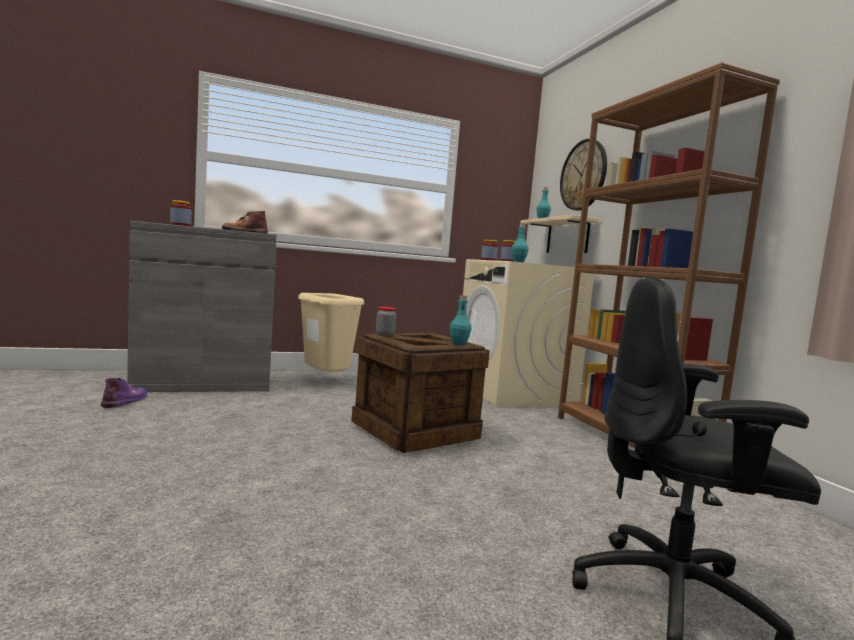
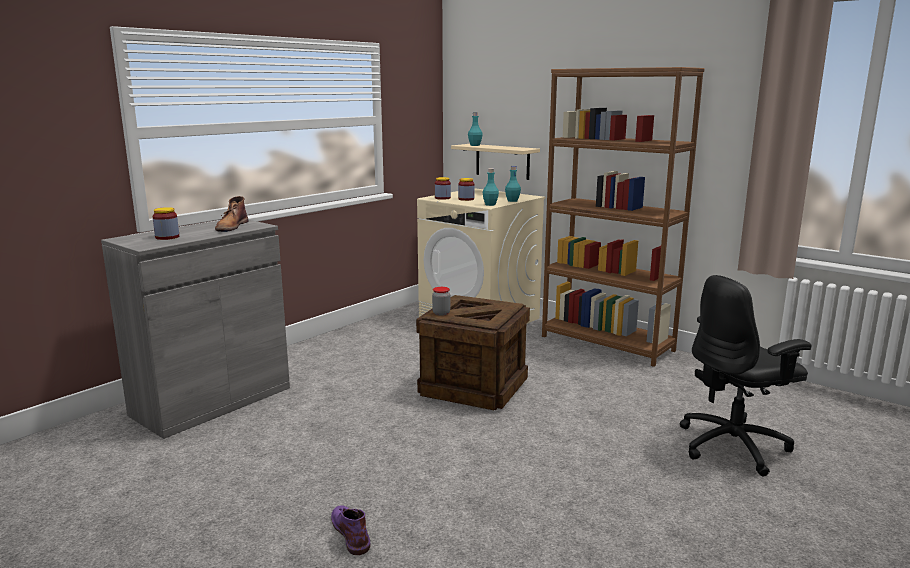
camera: 30 degrees left, 10 degrees up
(126, 400) = (187, 448): purple boot -> purple boot (350, 532)
(326, 382) = (317, 359): beige trash can -> none
(459, 344) = (506, 307): turquoise bottle -> turquoise bottle (512, 201)
(583, 175) = (515, 103): wall clock -> none

